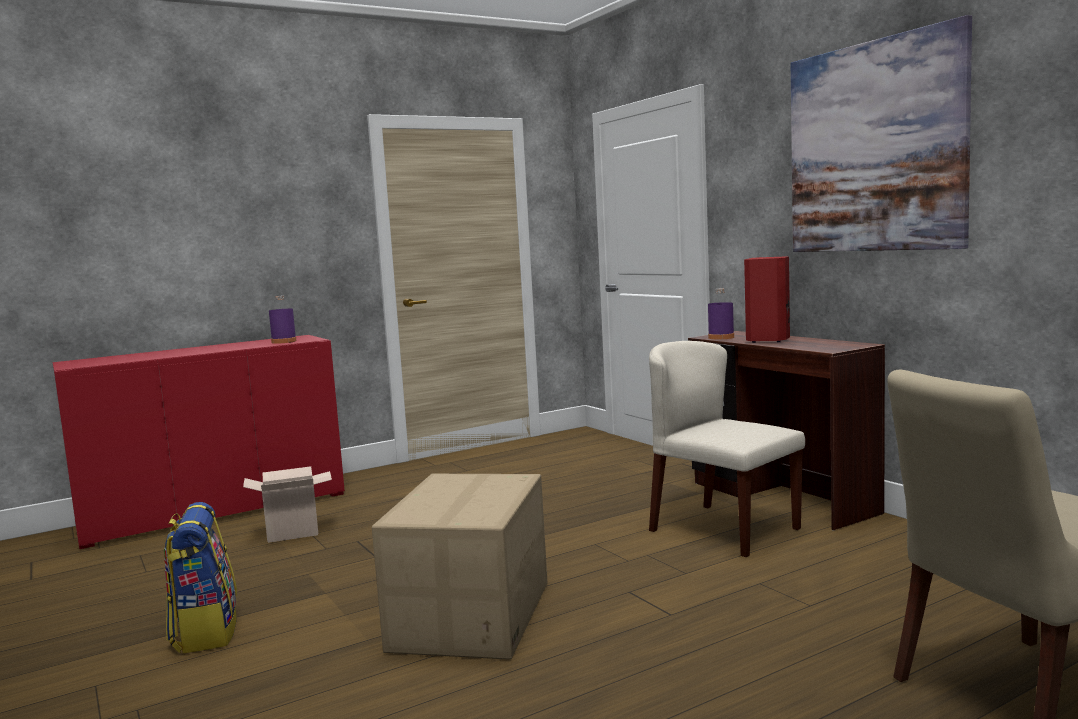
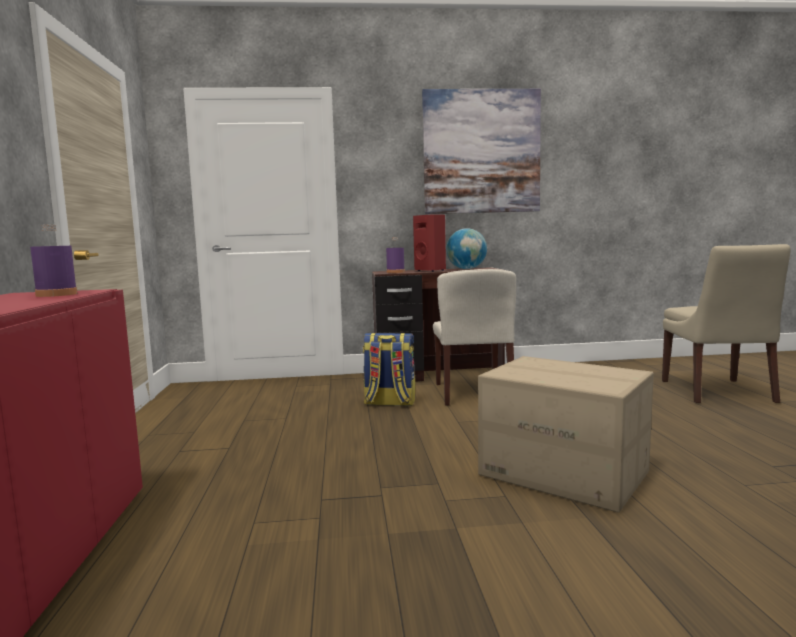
camera: 65 degrees left, 0 degrees up
(205, 632) = (513, 611): backpack -> backpack (389, 403)
(294, 532) = (230, 532): cardboard box -> none
(722, 529) = (473, 393): beige chair -> beige chair turned 75 degrees counterclockwise
(822, 343) = (466, 269): none -> globe

